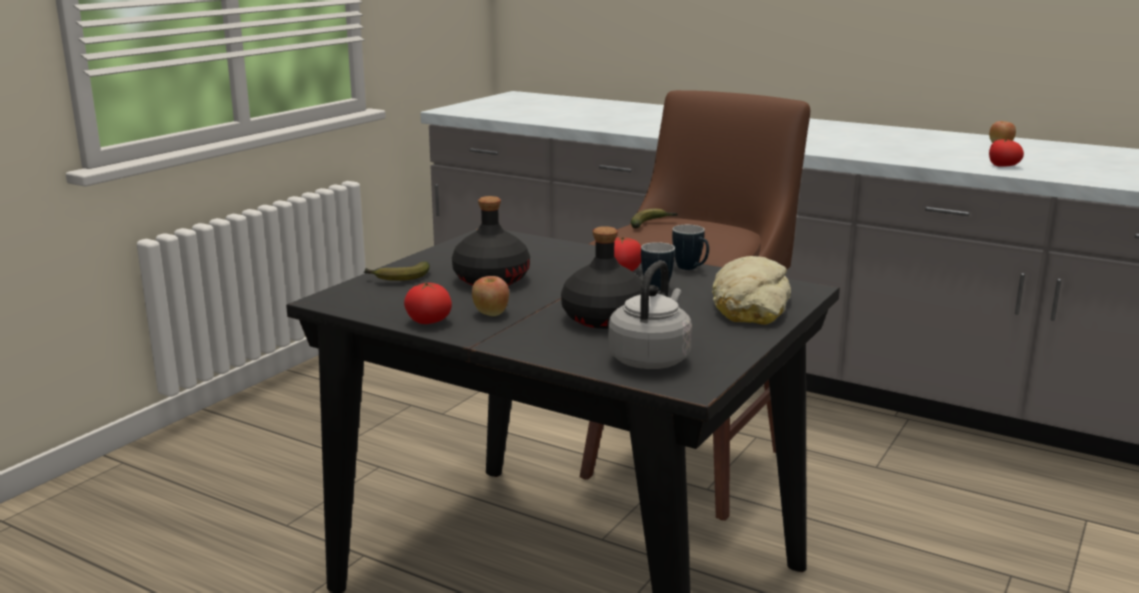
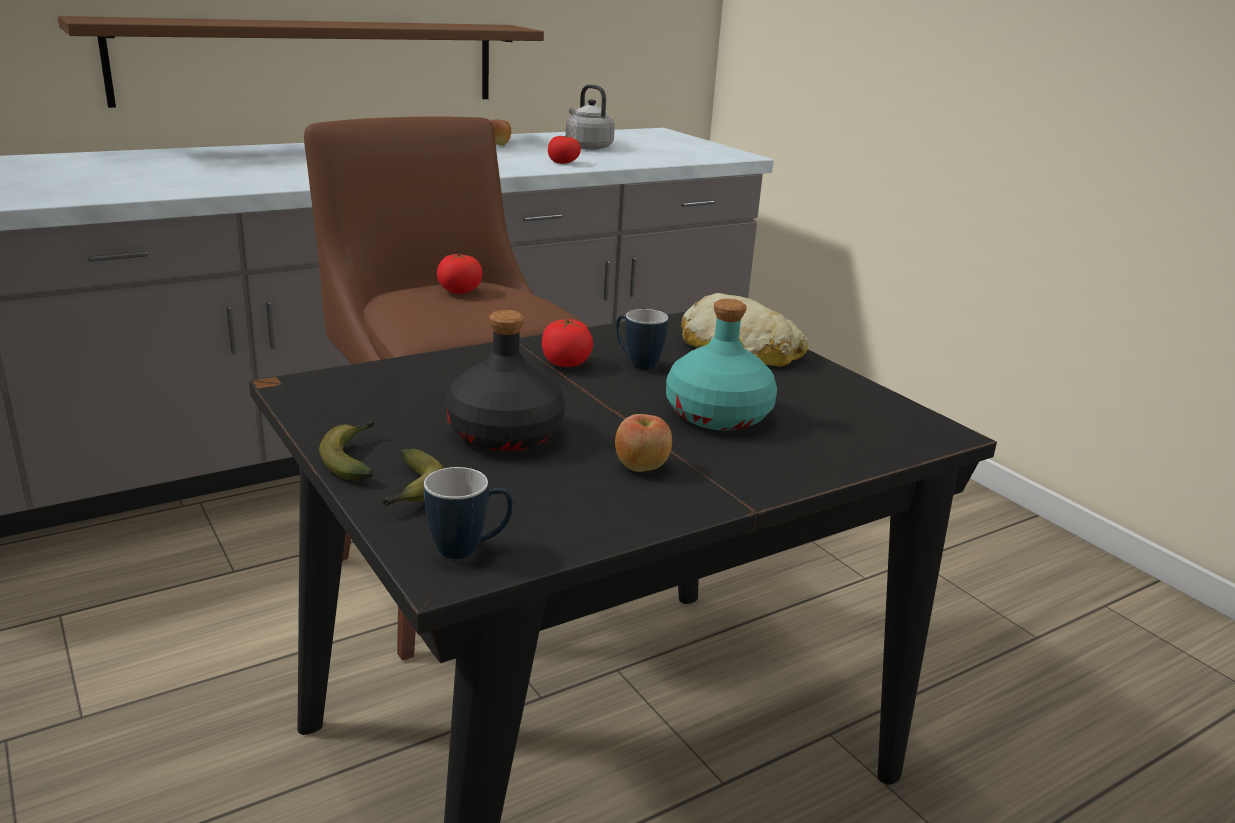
camera: 65 degrees left, 5 degrees up
(429, 321) = (633, 513): tomato -> tomato (460, 291)
(603, 318) = (717, 415): black bottle -> turquoise bottle
(651, 358) = (859, 428): grey kettle -> grey kettle (587, 147)
(652, 224) = (407, 306): banana -> banana (353, 459)
(691, 269) = (600, 335): mug -> mug (469, 549)
(872, 57) = (313, 62): none -> brown shelf

